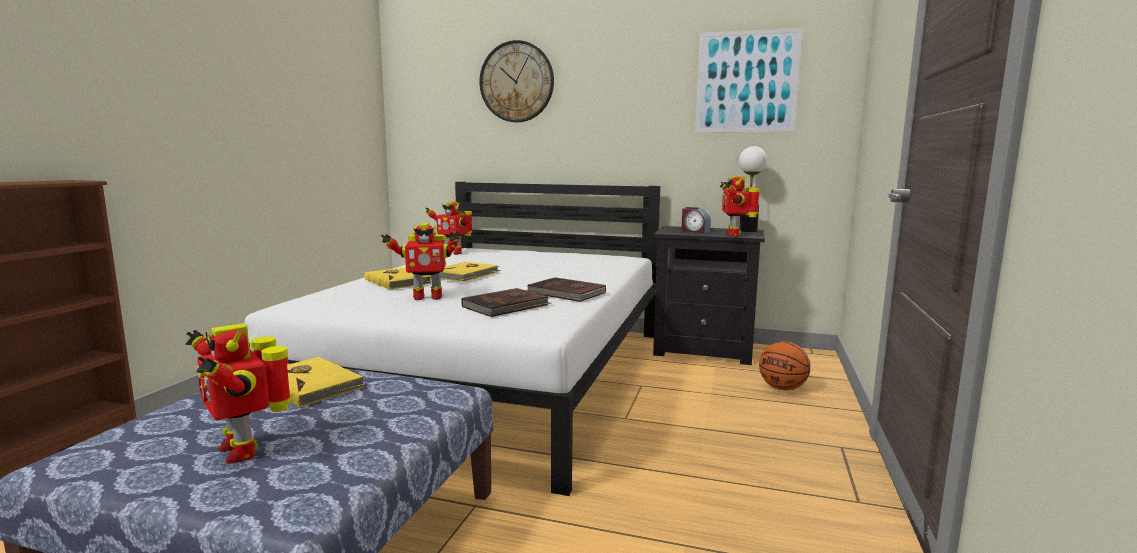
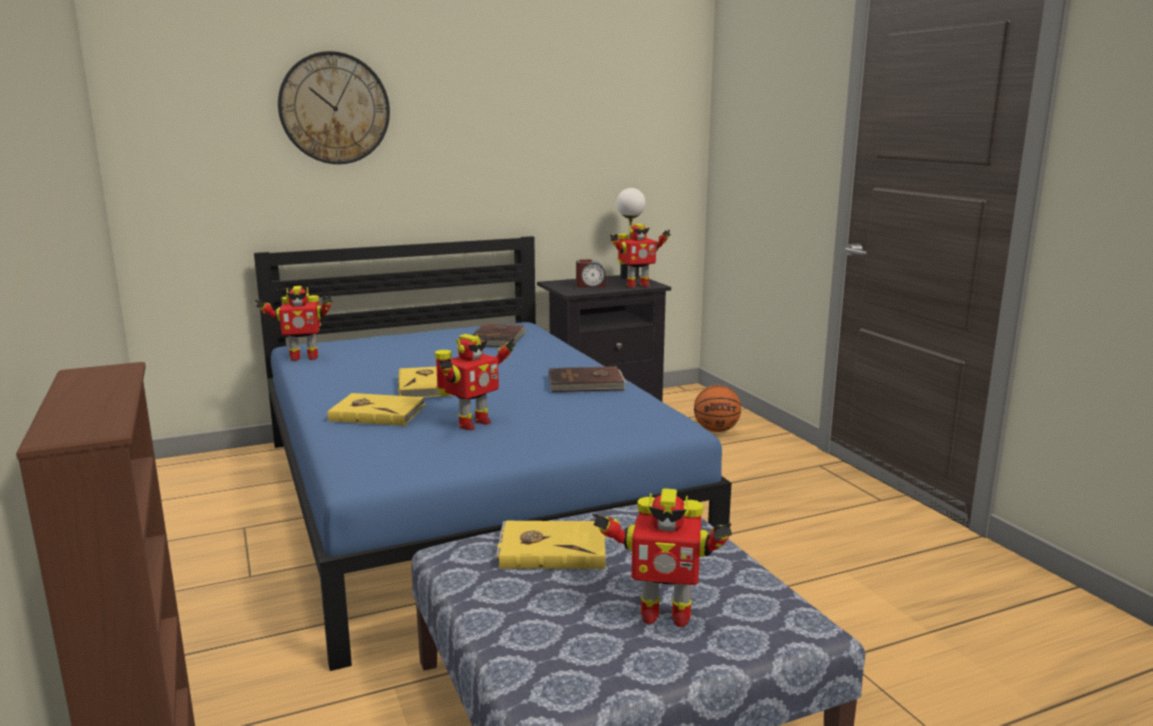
camera: 40 degrees left, 5 degrees up
(496, 376) = (464, 499): white bed -> blue bed
(506, 306) = (578, 412): brown book -> brown book (498, 338)
(734, 235) = (636, 285): toy robot -> toy robot turned 75 degrees counterclockwise
(746, 82) = (610, 116): picture -> none

